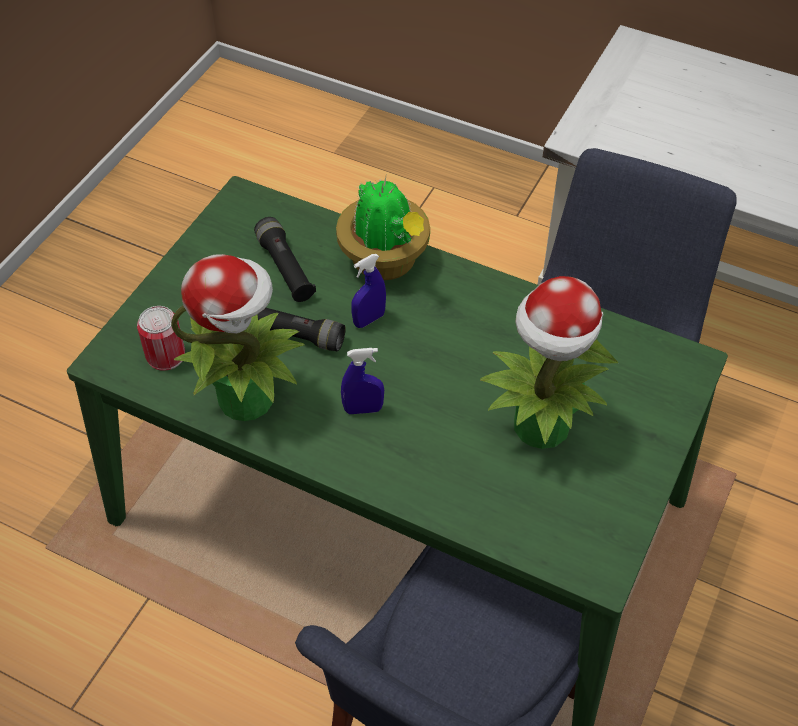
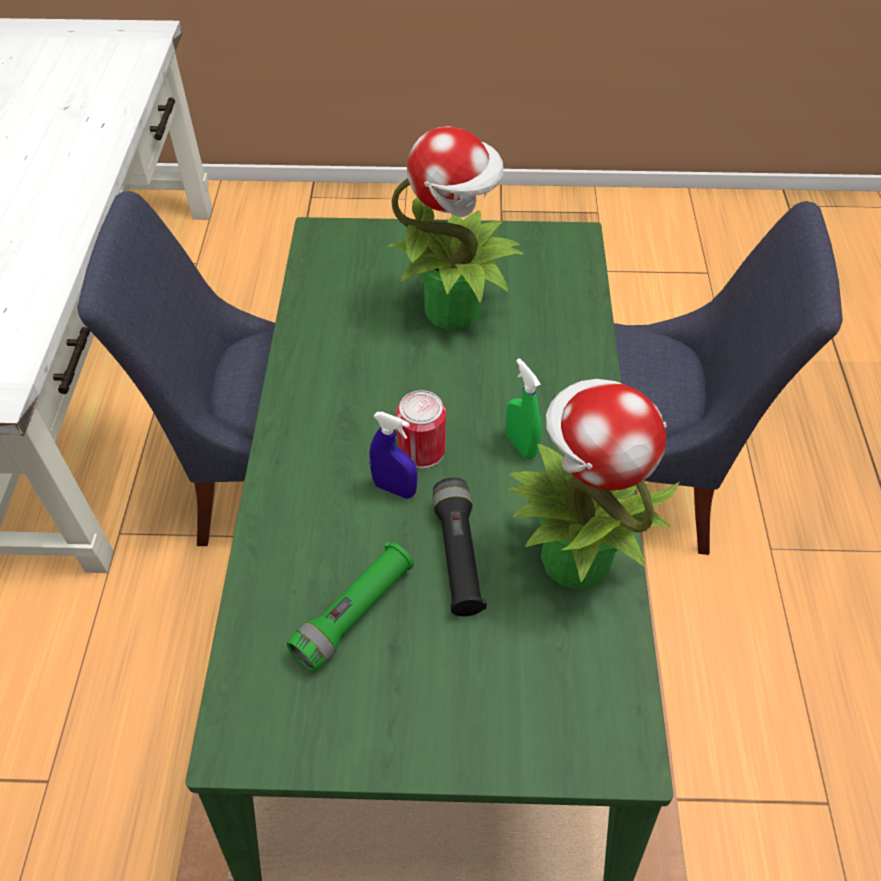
camera: 115 degrees left, 0 degrees up
(165, 355) = (571, 681): can -> can (422, 450)
(285, 268) = (354, 613): black flashlight -> green flashlight
(363, 409) = (520, 445): blue spray bottle -> green spray bottle
(385, 261) = (292, 509): potted plant -> none

